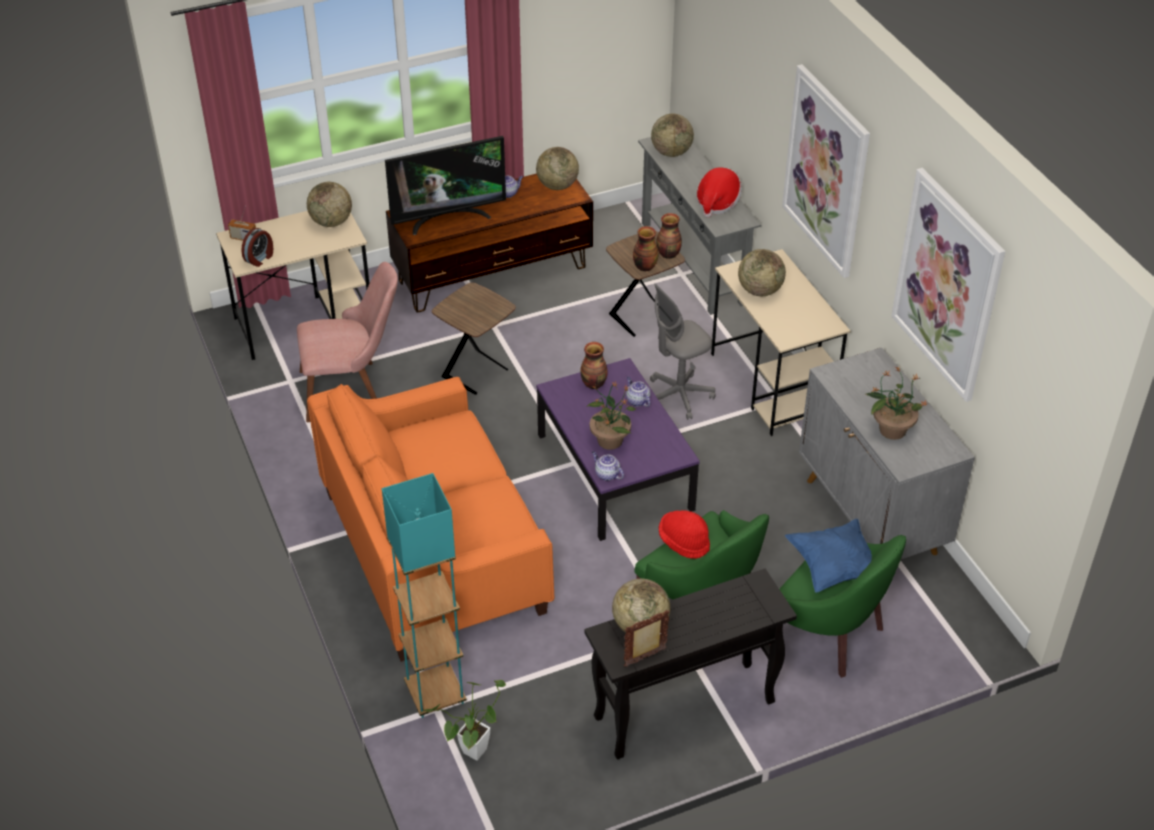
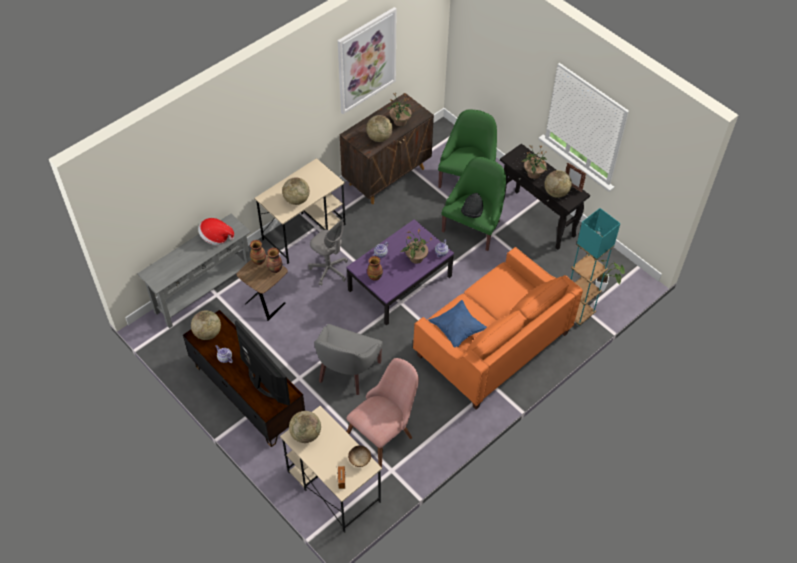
camera: 110 degrees left, 10 degrees up
(260, 258) = (359, 460): alarm clock -> bowl
(353, 388) = (384, 432): pink chair -> pink chair turned 75 degrees clockwise
(477, 373) = (346, 371): brown side table -> grey armchair
(671, 152) = (166, 272): globe -> globe (379, 137)
(684, 542) = (472, 212): red hat -> black hat
(703, 607) = (533, 174): none -> potted plant
(826, 171) = (272, 126): picture -> none
(834, 567) = (460, 157): blue pillow -> blue pillow (457, 330)
(871, 517) = (387, 176): grey cabinet -> brown cabinet

